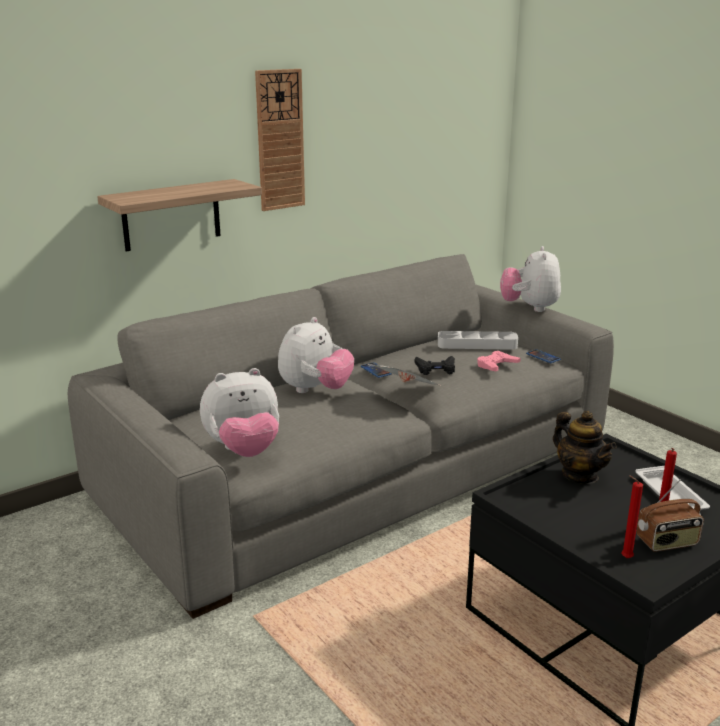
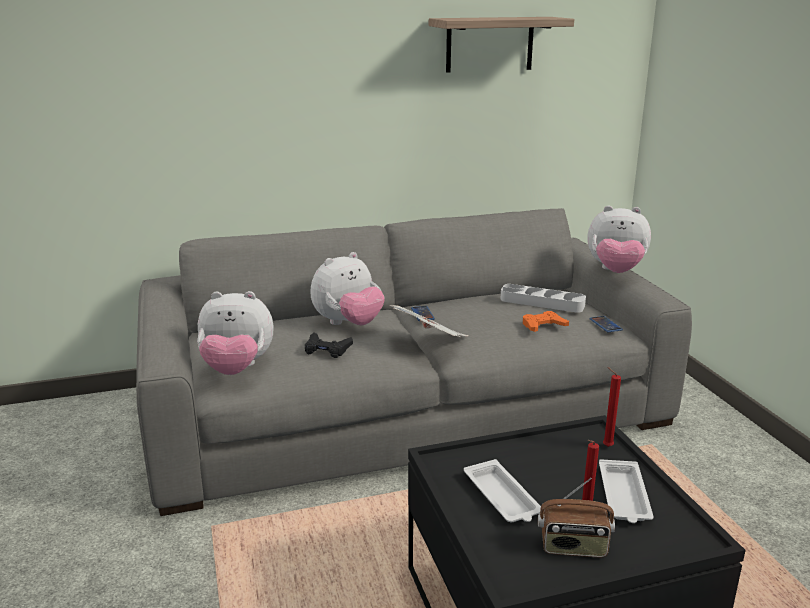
camera: 20 degrees right, 0 degrees up
(171, 215) = (248, 143): shelf -> shelf (489, 44)
(280, 140) = (364, 79): wall clock -> none
(436, 369) = (477, 320): black game controller -> black game controller (327, 349)
(496, 365) = (543, 326): pink game controller -> orange game controller
(529, 308) = (615, 271): plush toy -> plush toy turned 105 degrees counterclockwise
(579, 475) = (538, 454): teapot -> none
(582, 516) = (502, 497): none -> white tray
(624, 558) = (510, 552): red candle -> red candle (606, 446)

